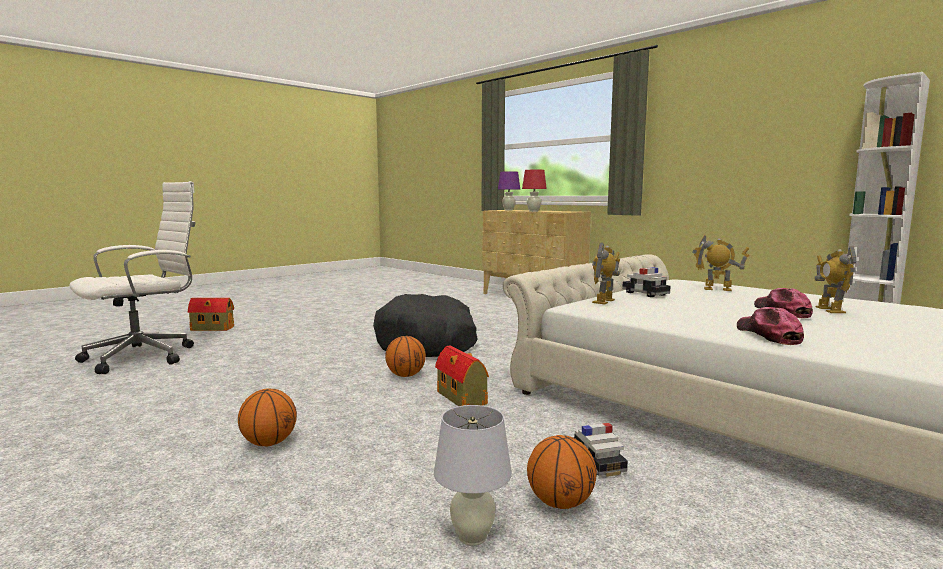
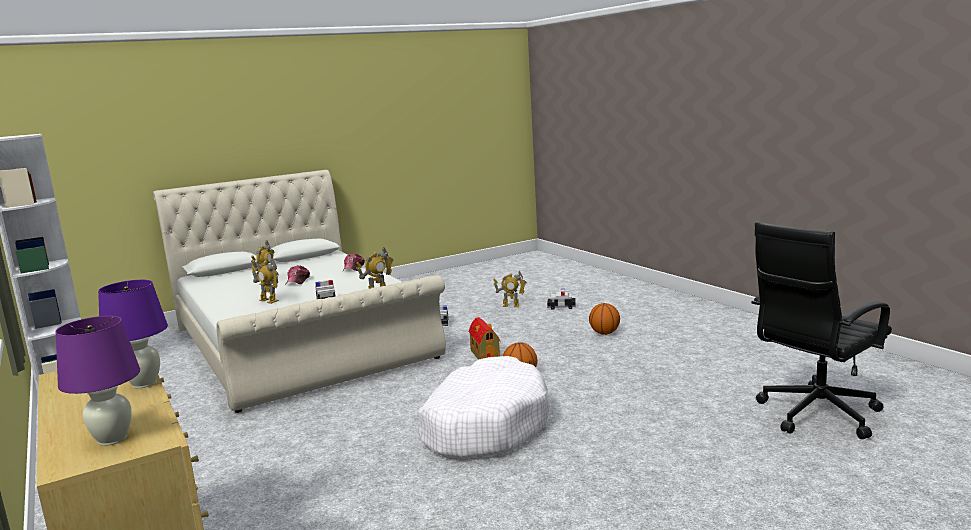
camera: 165 degrees left, 5 degrees up
(145, 356) = (815, 416): white office chair -> black office chair
(211, 328) = (826, 488): toy house -> none
(330, 535) = (561, 307): none -> toy car
(427, 343) = (485, 425): black dog bed -> white dog bed
(473, 537) = (511, 306): white table lamp -> toy robot
(533, 211) = (144, 383): red table lamp -> purple table lamp
(560, 503) = (472, 312): basketball -> none

